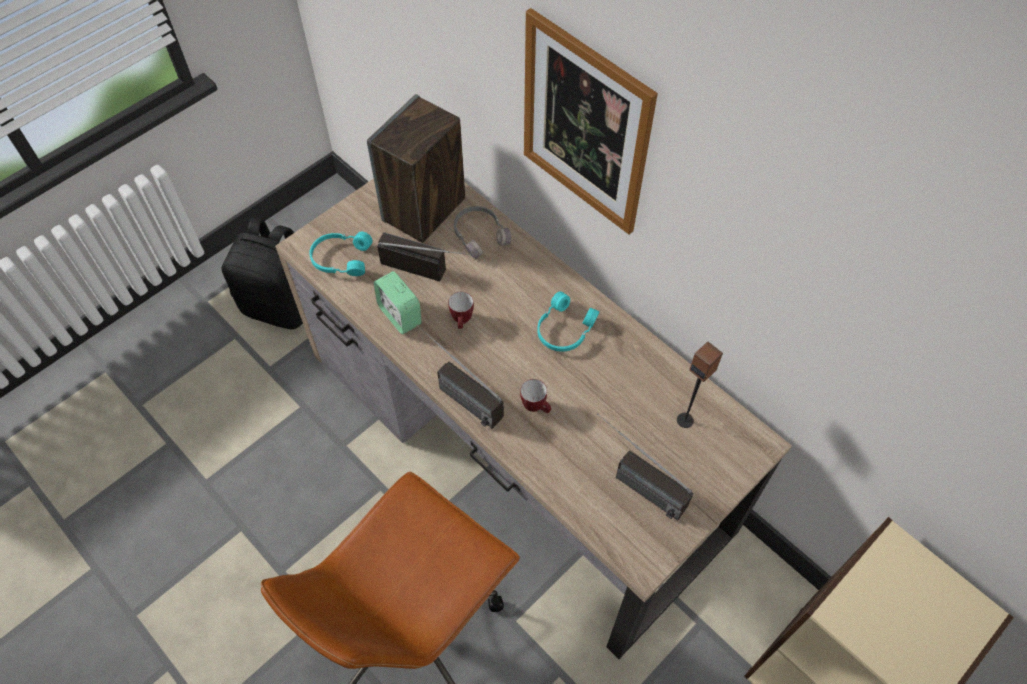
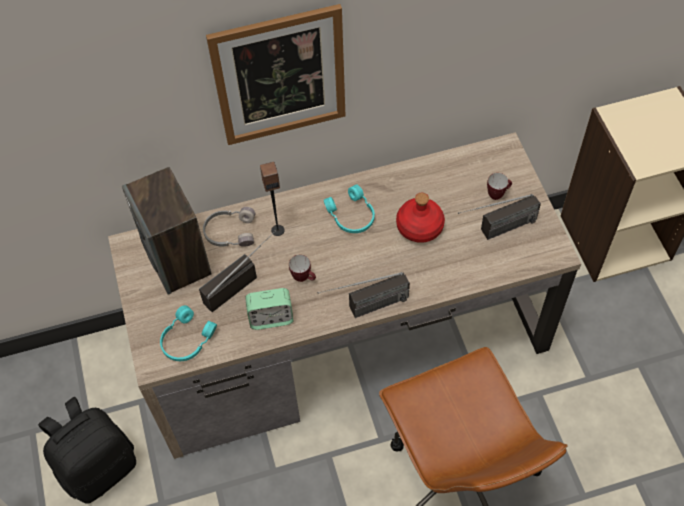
camera: 60 degrees left, 0 degrees up
(536, 407) = (406, 262): mug -> mug (498, 194)
(590, 401) = (420, 227): none -> red bottle
(685, 420) = (466, 179): speaker -> speaker (277, 230)

